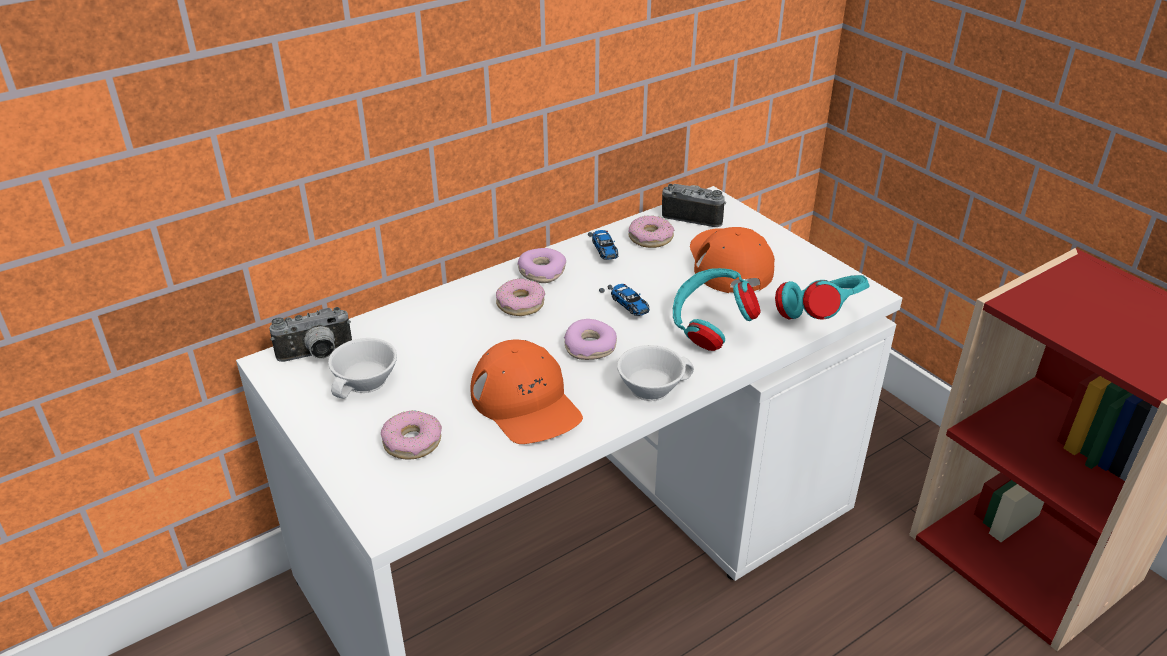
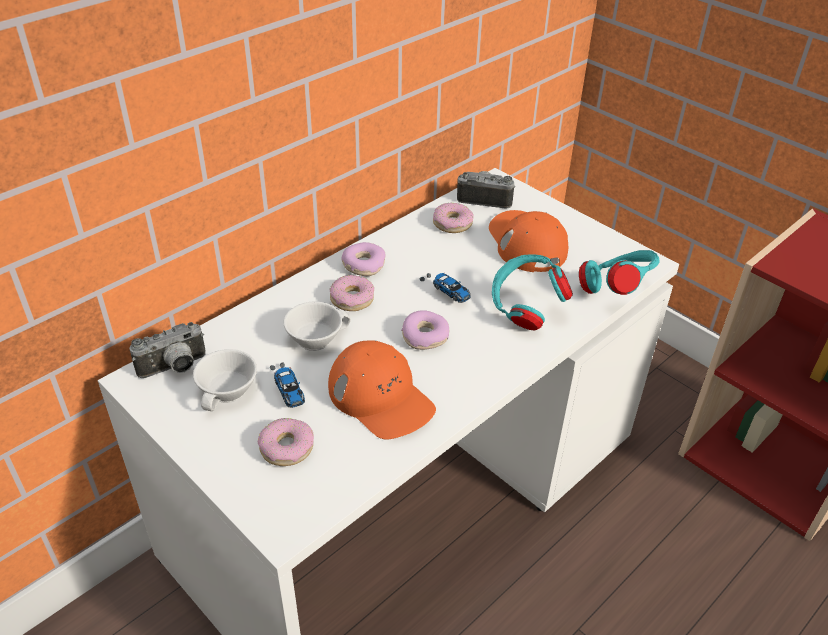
camera: 10 degrees left, 5 degrees up
(602, 250) = (412, 238): toy car -> toy car (287, 389)
(651, 386) = (487, 369): white cup -> white cup (315, 337)

